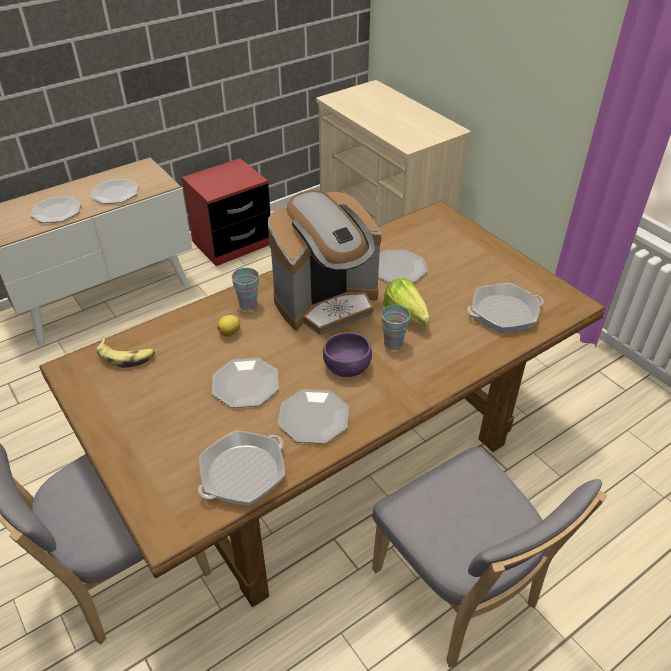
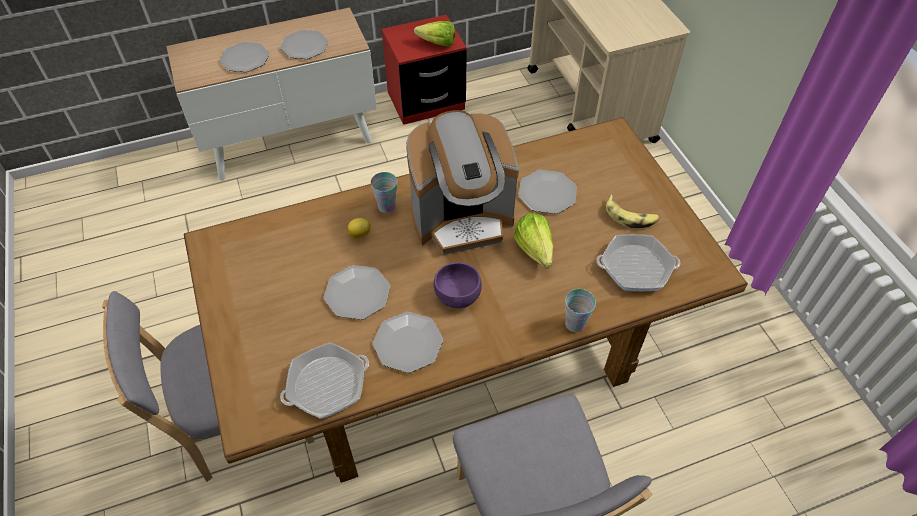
camera: 15 degrees right, 10 degrees up
(126, 356) = (260, 240): banana -> banana (630, 216)
(236, 181) = (434, 42): none -> lettuce
(393, 343) = (511, 279): cup -> cup (575, 324)

